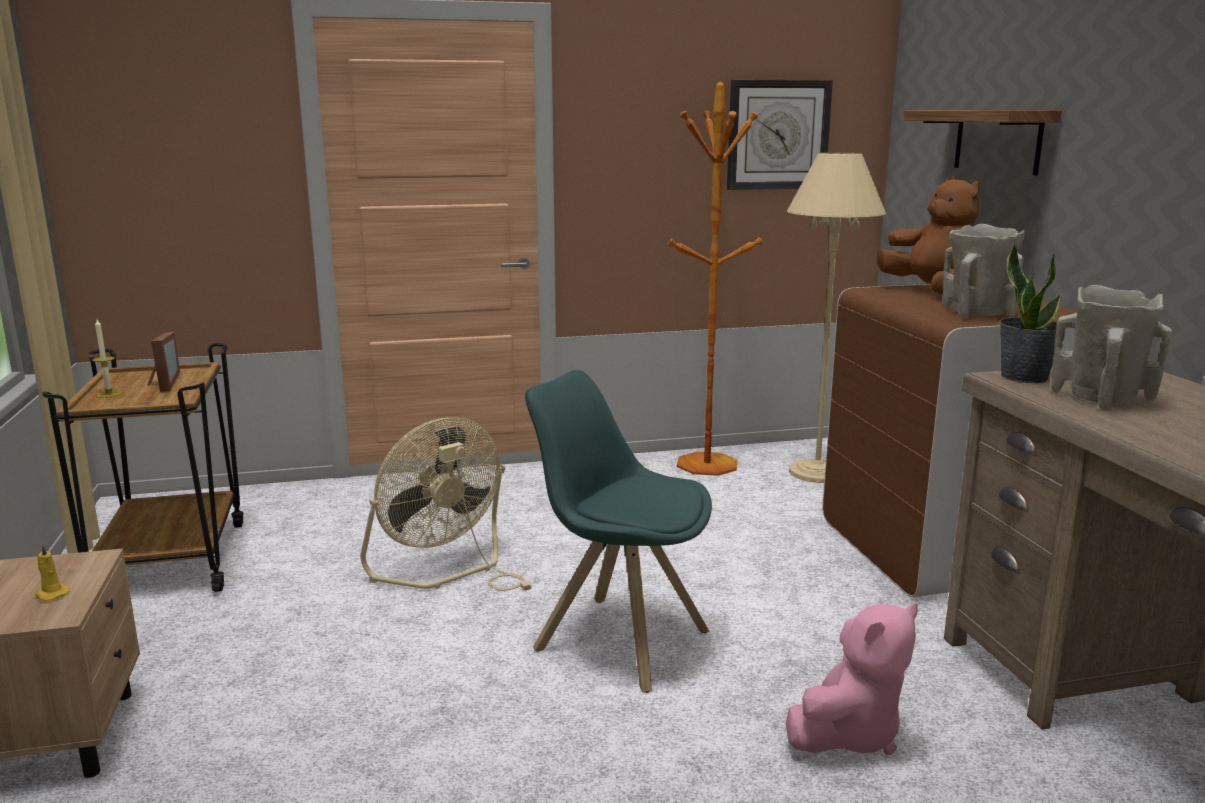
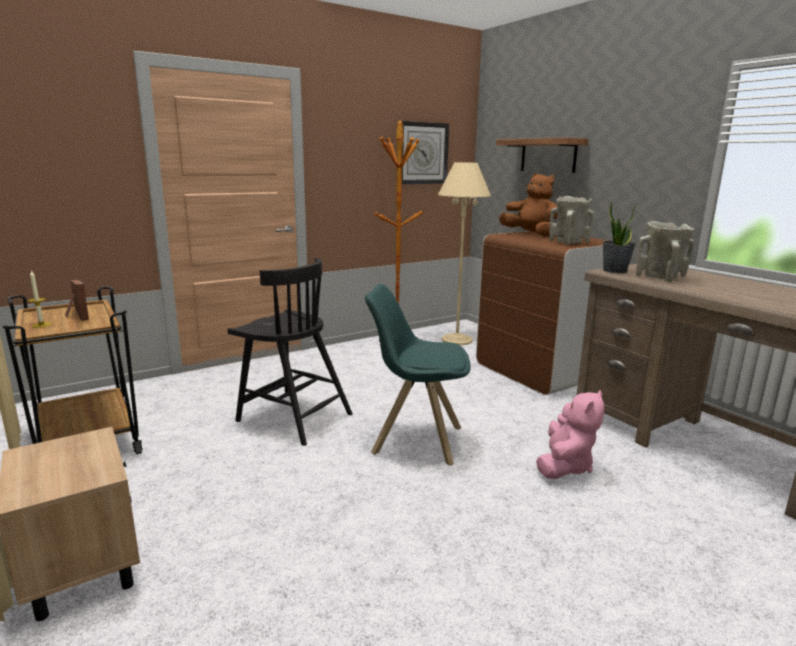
camera: 20 degrees left, 0 degrees up
(51, 594) = (85, 463): yellow candle -> none
(456, 569) = (292, 416): beige fan -> black chair

